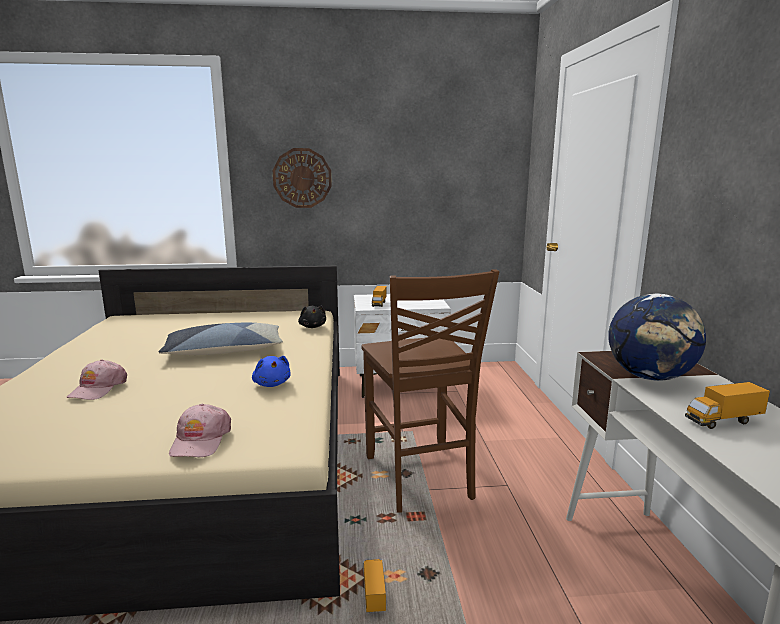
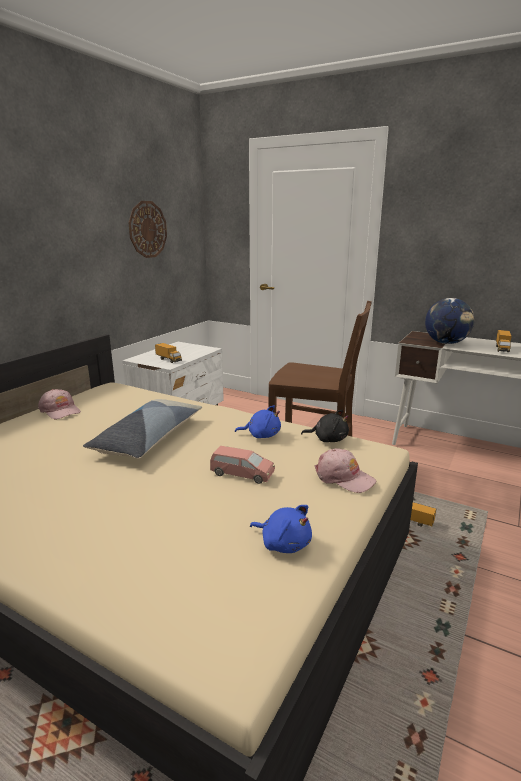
camera: 55 degrees left, 5 degrees up
(60, 444) = (283, 543): none -> blue plush toy
(98, 388) = (157, 512): pink cap -> pink cap (60, 410)
(179, 397) = (242, 474): none -> pink toy car
(302, 178) = (47, 242): wall clock -> wall clock (147, 229)
(312, 327) = (148, 395): black plush toy -> black plush toy (328, 439)

